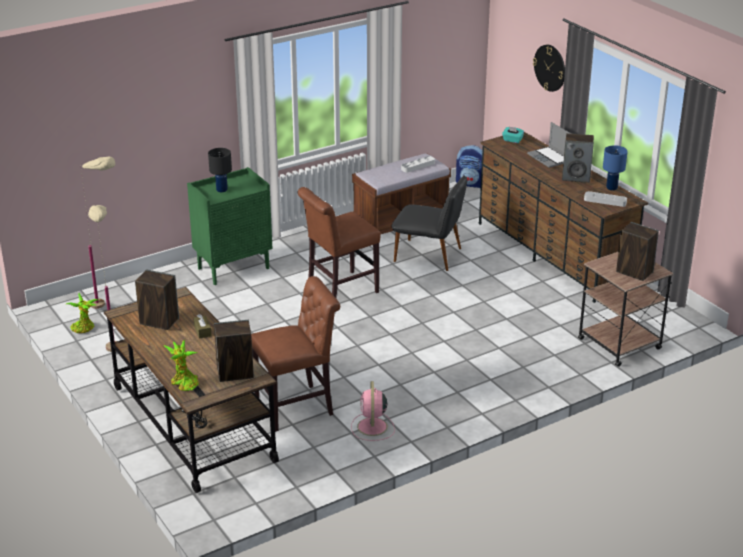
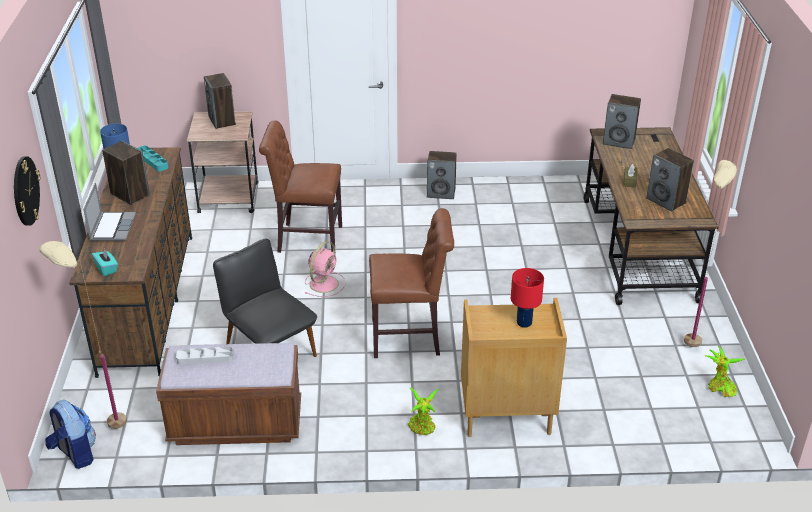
camera: 150 degrees left, 5 degrees up
(110, 307) = (682, 408): beige floor lamp -> beige floor lamp (104, 421)
(183, 383) = (664, 145): potted plant -> potted plant (422, 427)
(221, 190) = (524, 324): black table lamp -> red table lamp
(234, 268) = (505, 417): green cabinet -> brown cabinet
(298, 407) = (540, 234): brown chair -> brown chair (306, 239)
(372, 427) = (493, 201): pink fan -> pink fan (324, 283)
(432, 418) = (441, 193): none -> speaker
(605, 201) = (152, 161): grey tray -> turquoise tray

